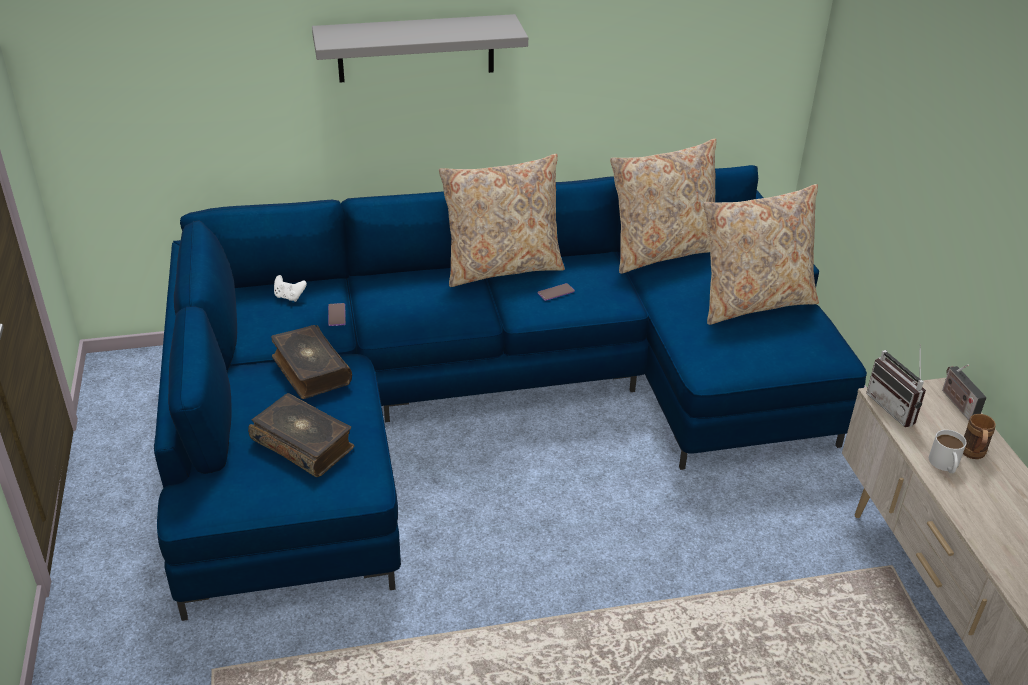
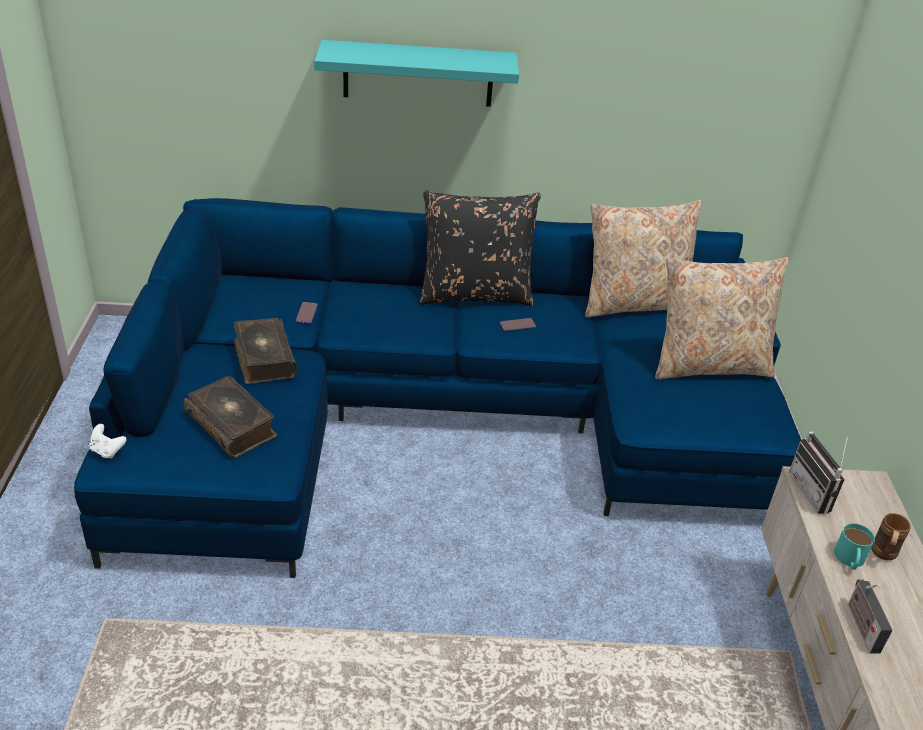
camera: 10 degrees right, 0 degrees up
(289, 297) = (270, 290): white game controller -> white game controller (107, 451)
(416, 48) = (418, 74): grey shelf -> turquoise shelf
(502, 267) = (475, 294): beige pillow -> black pillow
(945, 465) = (849, 560): white mug -> turquoise mug
(957, 403) = (883, 499): radio -> radio (861, 625)

